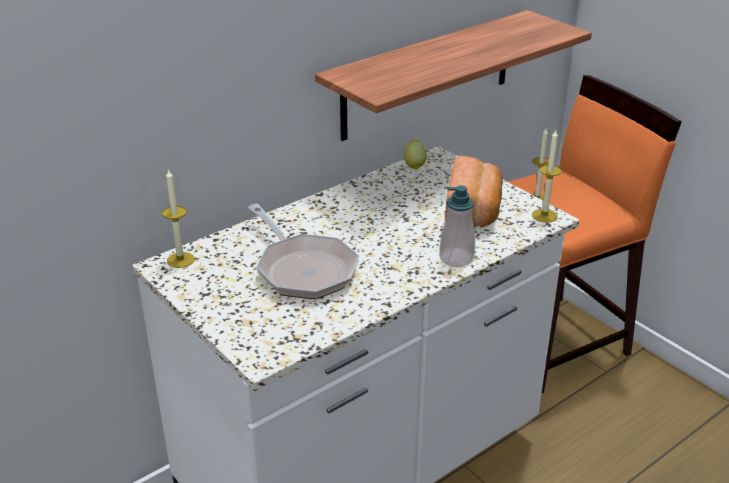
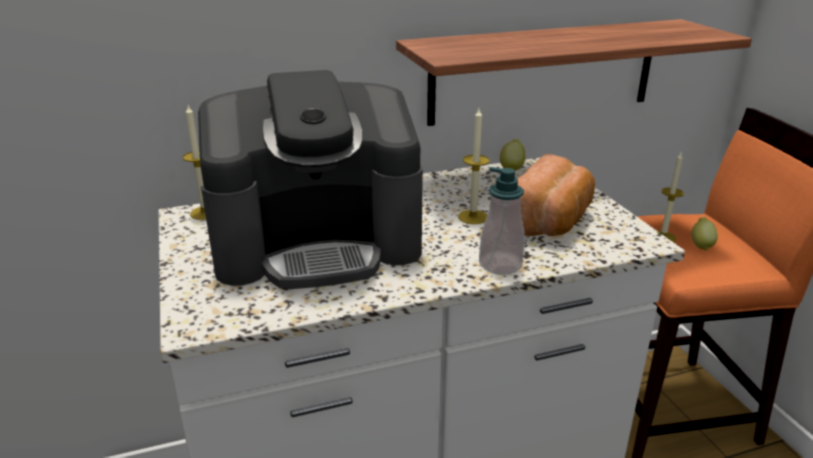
camera: 20 degrees right, 5 degrees down
(303, 269) = (318, 243): frying pan -> coffee machine
(544, 215) = (639, 239): candle -> candle (473, 217)
(568, 201) = (701, 245): none -> lemon

